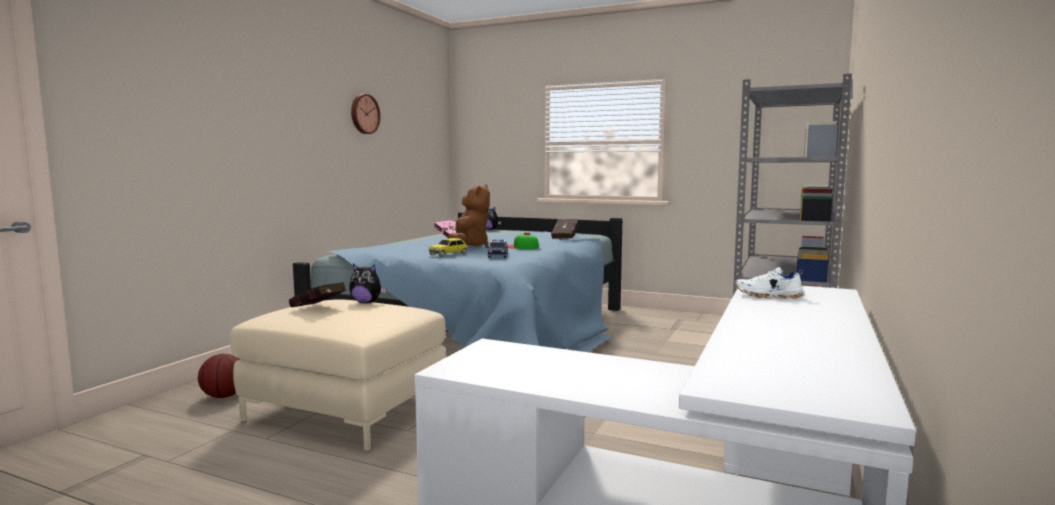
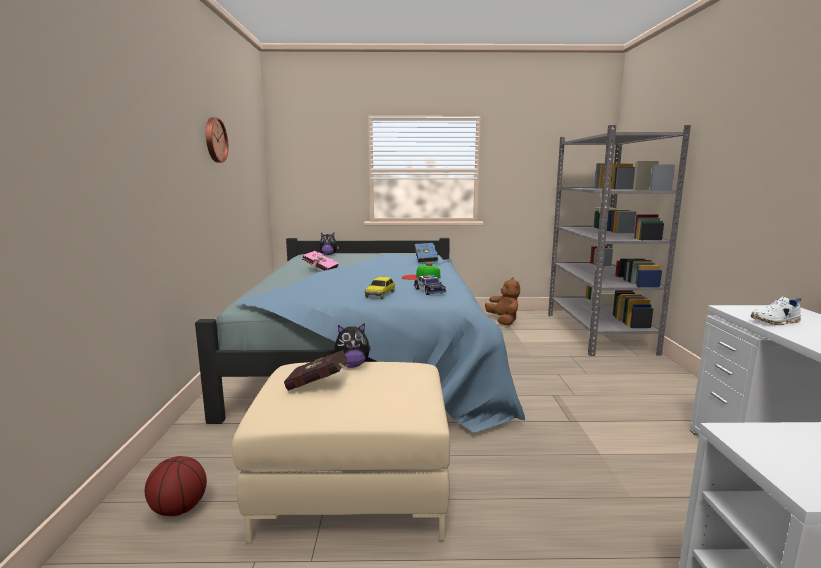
camera: 25 degrees left, 5 degrees up
(468, 246) = (372, 280): brown plush toy -> brown plush toy (503, 321)
(566, 237) = (426, 260): red book -> blue book

